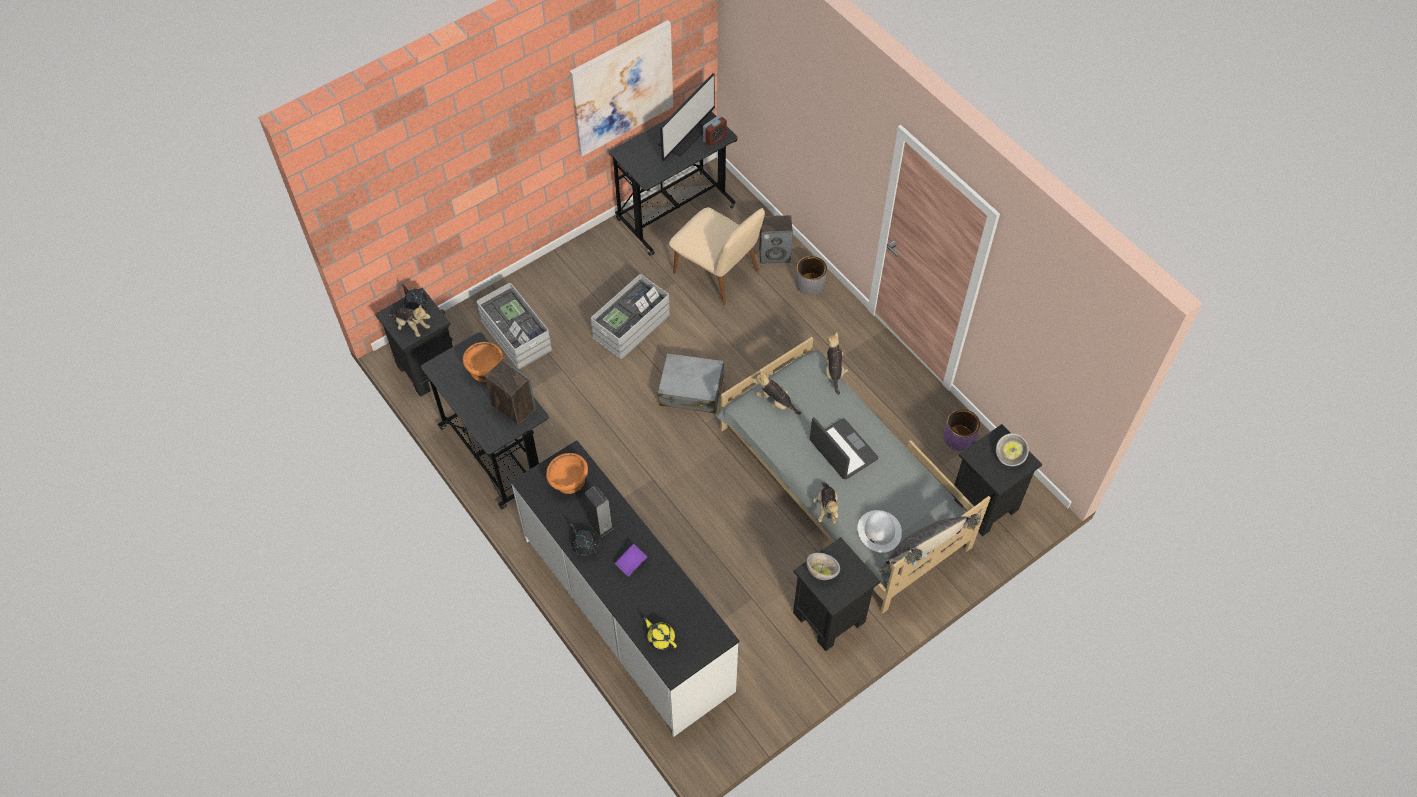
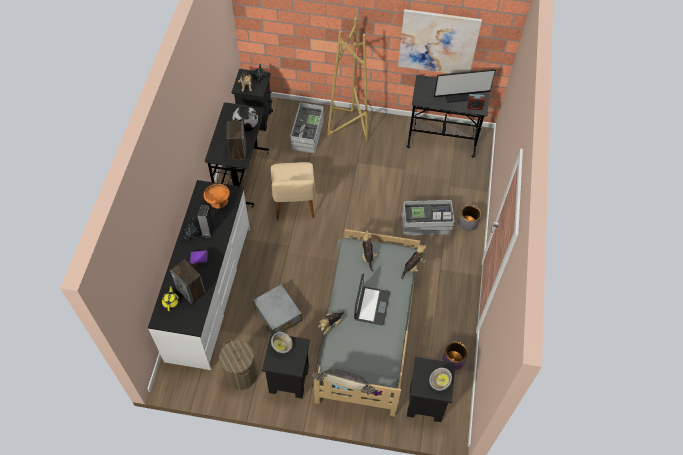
camera: 45 degrees right, 0 degrees up
(486, 370) = (246, 126): orange bowl -> globe
(559, 288) = (349, 129): none -> yellow clothes rack
(631, 325) = (361, 171): grey storage box -> grey storage box (426, 223)
(691, 390) = (353, 222): grey suitcase -> grey suitcase (278, 314)
(716, 271) = (429, 179): beige chair -> beige chair (294, 201)
(773, 663) = (241, 374): none -> laundry basket
(774, 254) = (467, 195): speaker -> speaker (191, 291)
(879, 531) = (342, 358): white hat -> none

